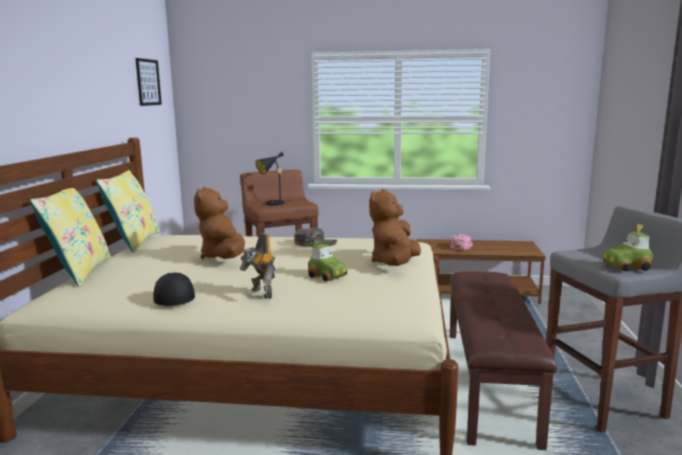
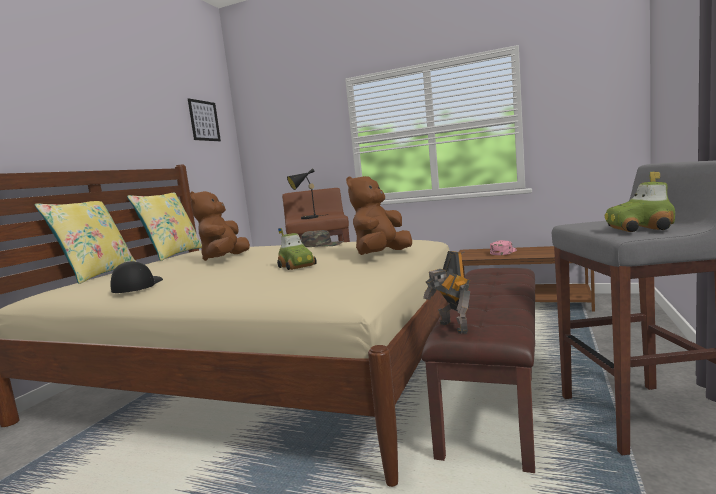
camera: 15 degrees right, 5 degrees down
(260, 294) = (213, 281): toy robot -> toy robot (451, 328)

